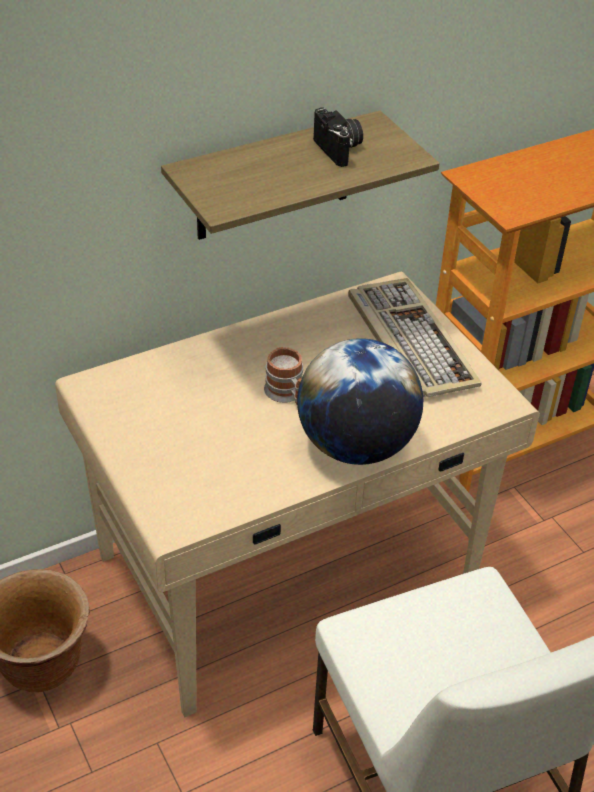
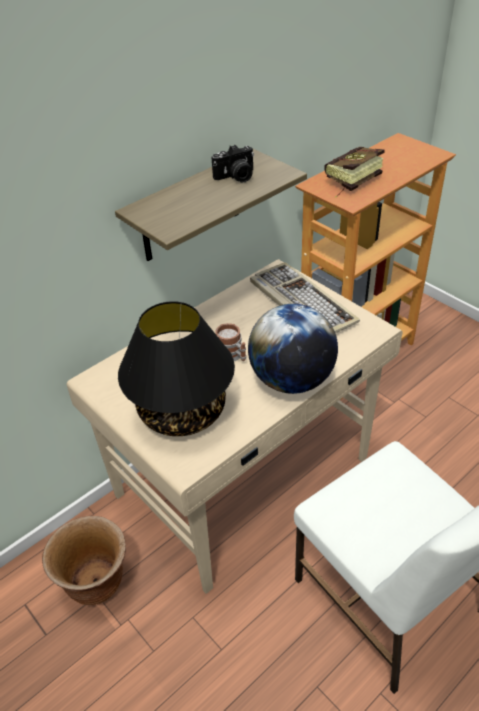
camera: 10 degrees left, 0 degrees up
(193, 453) = (182, 411): none -> black table lamp
(339, 149) = (236, 177): camera -> camera turned 105 degrees clockwise
(519, 183) = (349, 183): none -> book

